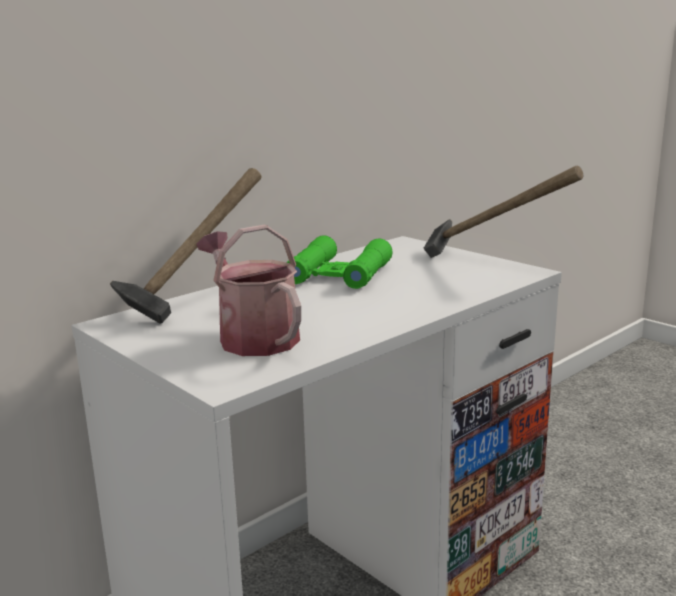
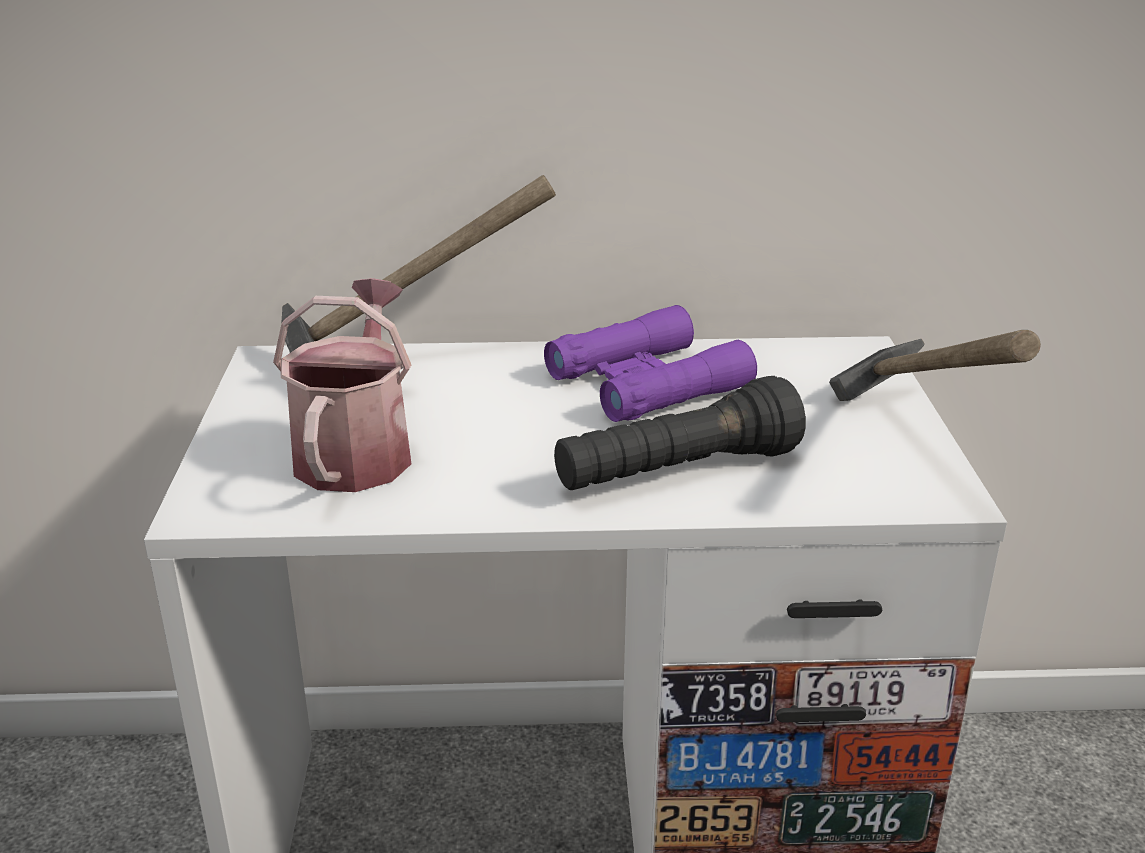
camera: 40 degrees right, 10 degrees up
(339, 274) = (647, 382): green binoculars -> purple binoculars
(420, 296) = (677, 472): none -> black flashlight

